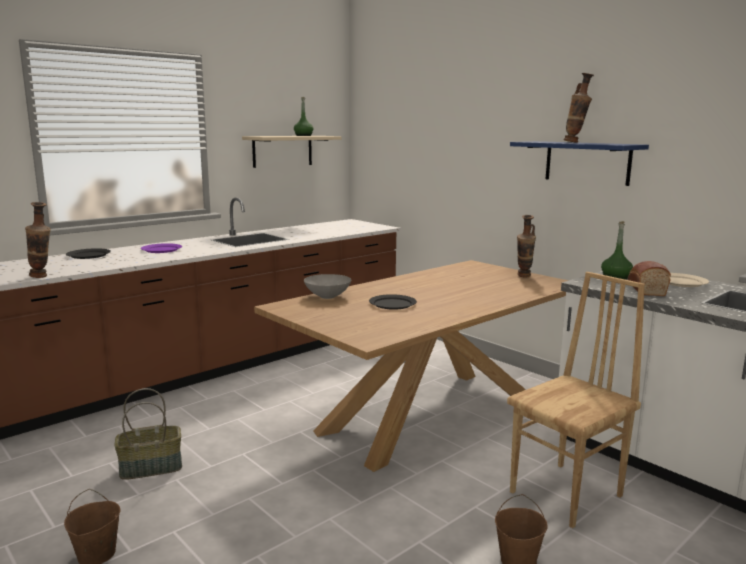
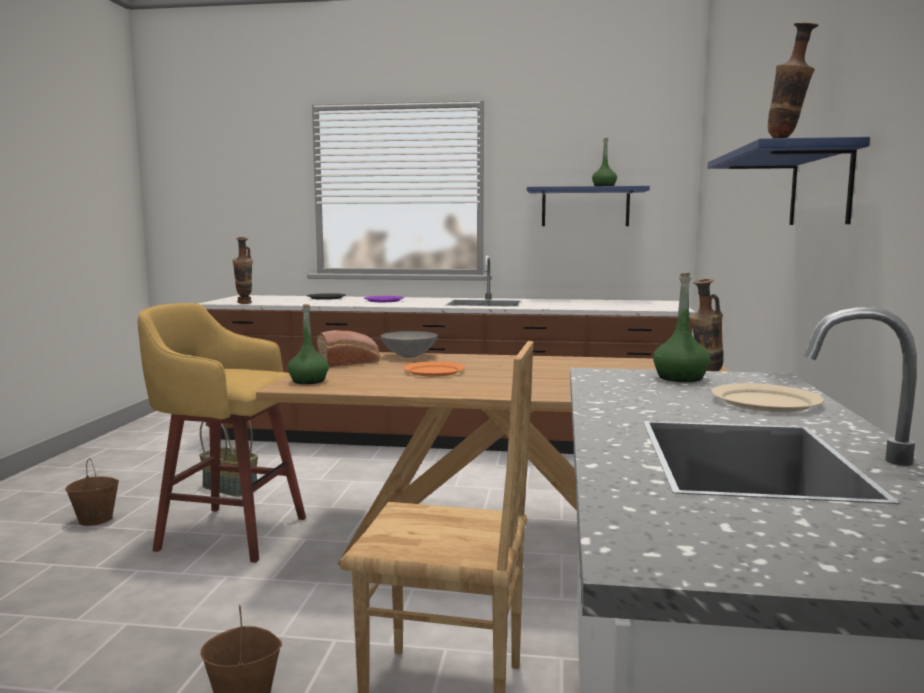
camera: 50 degrees right, 5 degrees down
(250, 495) = (228, 533): none -> yellow stool
(282, 151) = (585, 207): beige shelf -> blue shelf
(360, 333) = (309, 381): none -> green bottle
(392, 304) = (434, 371): black plate -> orange plate
(645, 289) = (647, 393): bread -> bread (350, 362)

